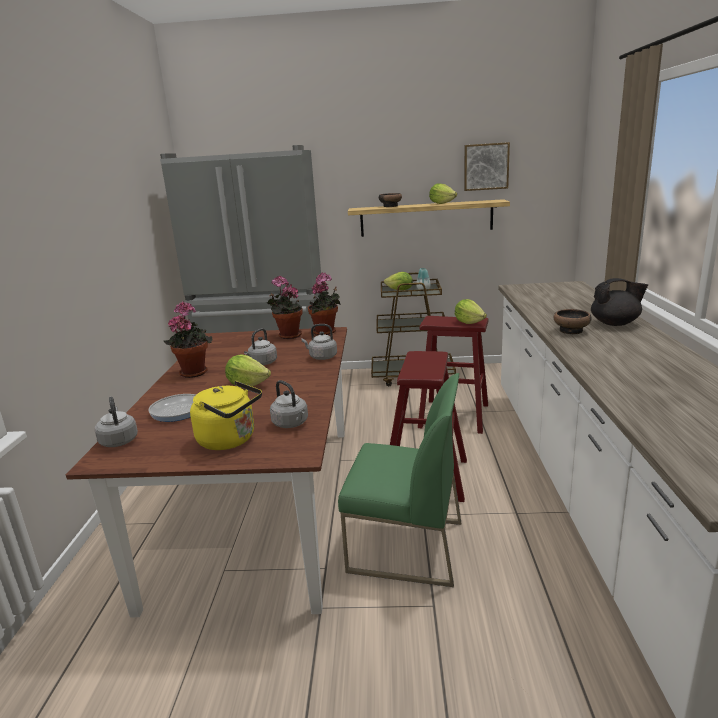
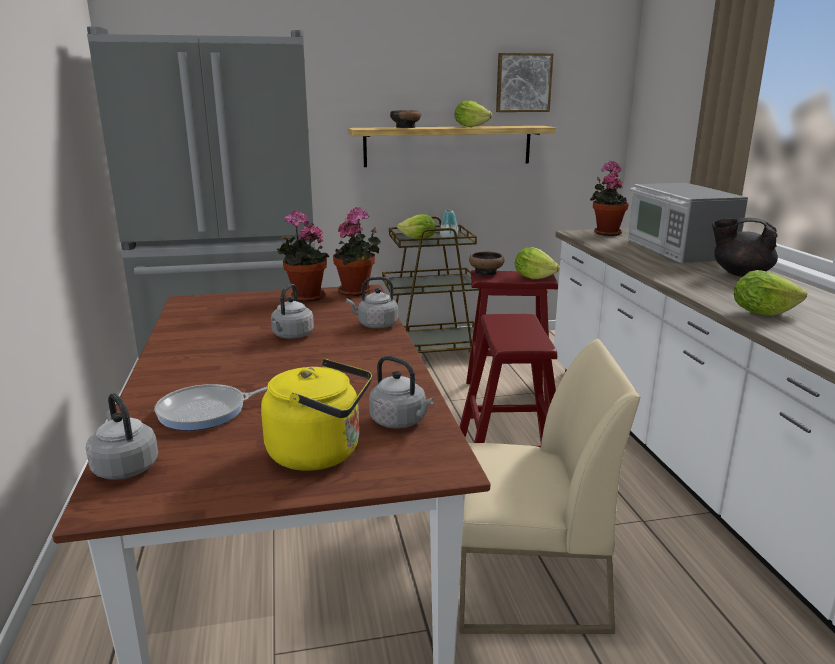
camera: 15 degrees left, 0 degrees up
(194, 372) = (190, 351): potted plant -> potted plant (606, 232)
(247, 384) = (290, 367): lettuce -> lettuce (762, 312)
(405, 547) = (524, 584): green chair -> beige chair
(571, 331) = (698, 283): bowl -> bowl (486, 273)
(583, 302) = (677, 249): none -> microwave
(615, 323) = (740, 274): black teapot -> black teapot turned 150 degrees counterclockwise

